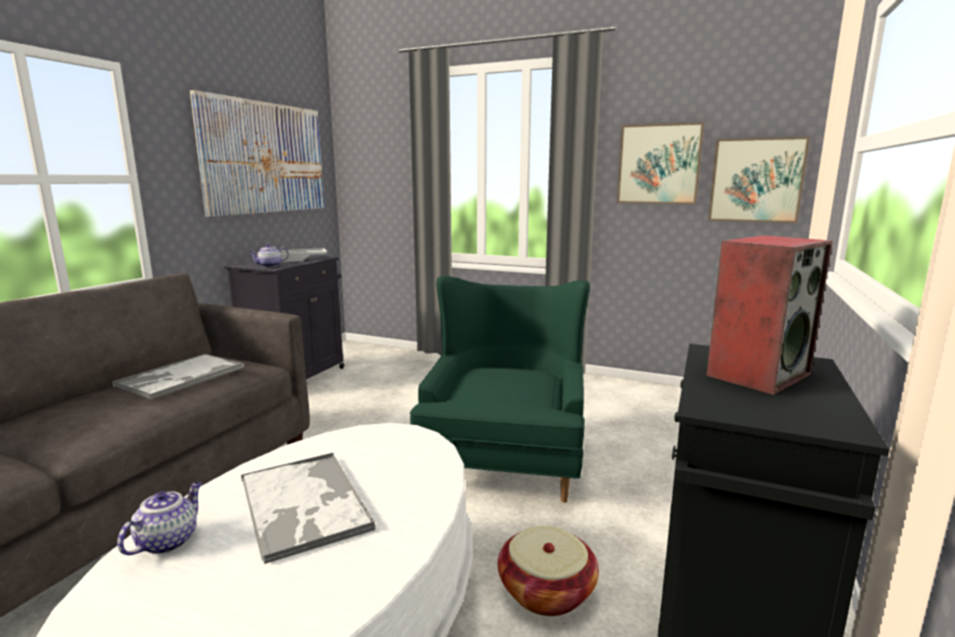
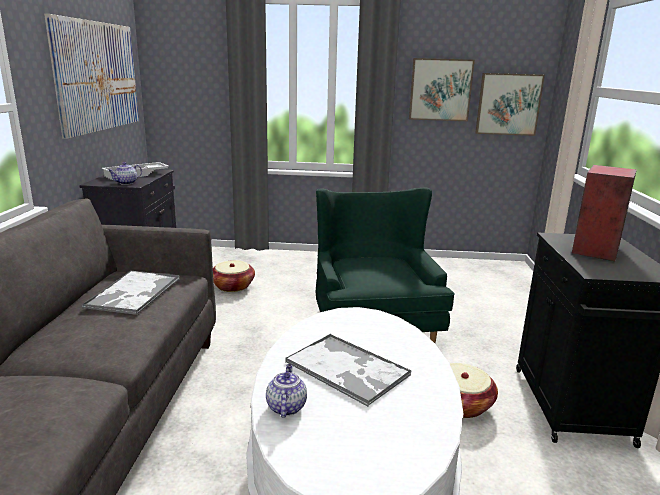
camera: 20 degrees left, 5 degrees up
(382, 391) = (233, 286): none -> basket

